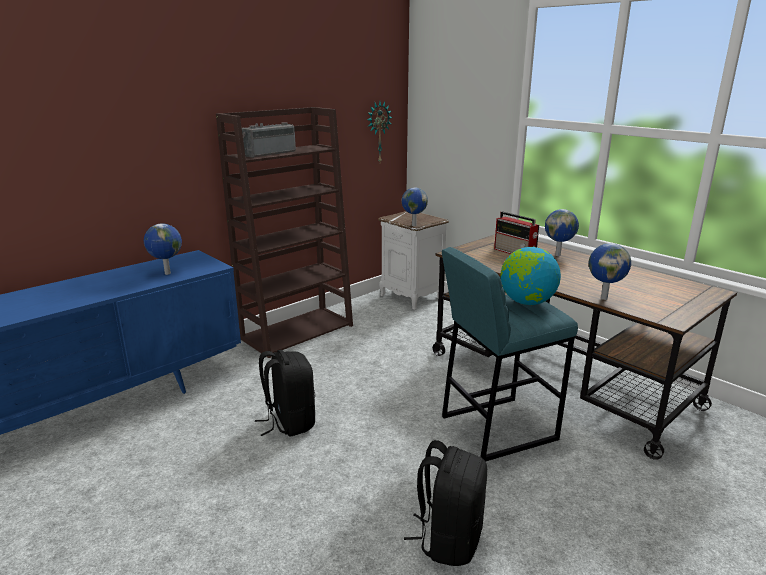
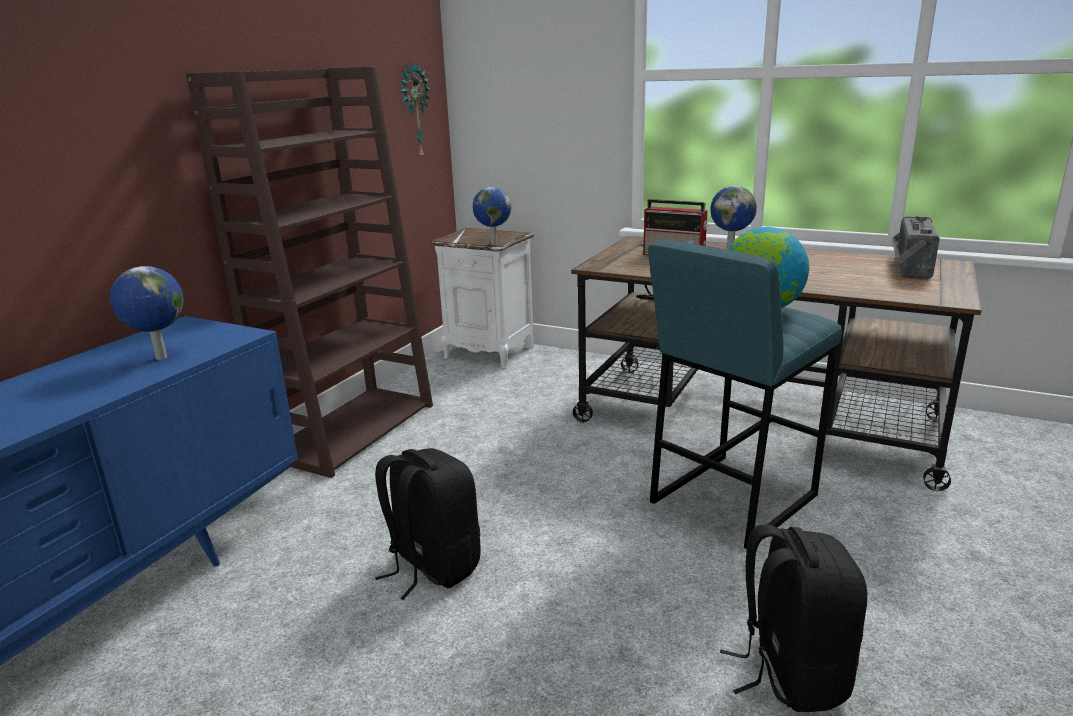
camera: 20 degrees left, 0 degrees up
(268, 153) = (283, 141): radio -> radio (907, 267)
(604, 298) = (847, 289): globe -> none

